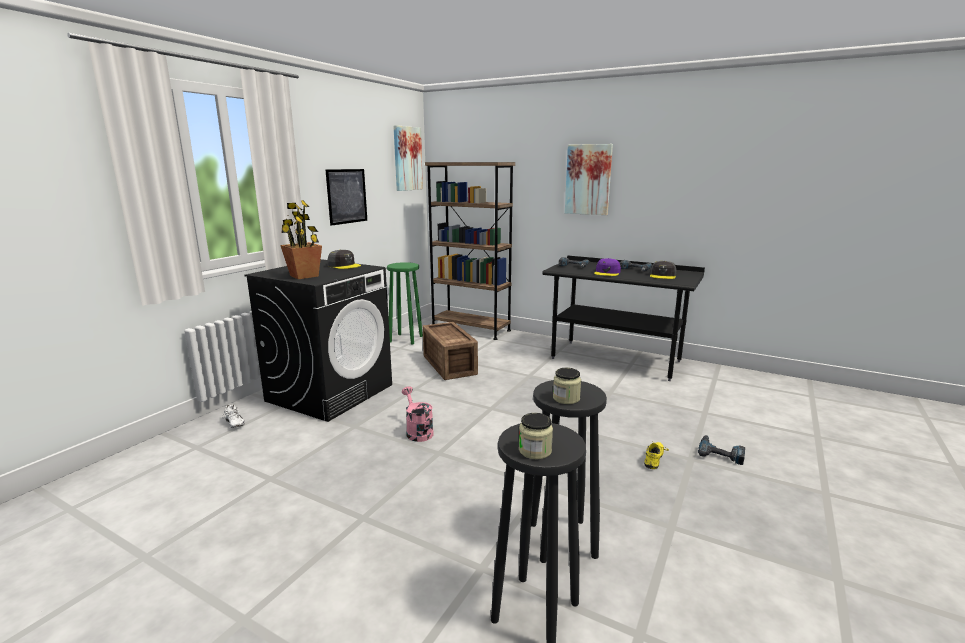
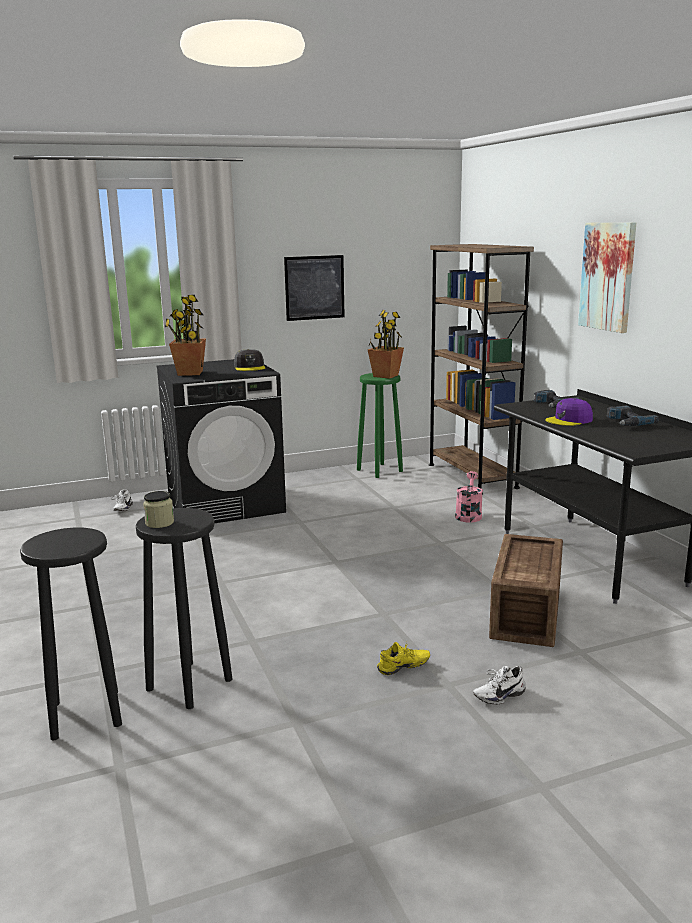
camera: 40 degrees right, 0 degrees up
(407, 158) = (423, 239): picture -> none
(407, 264) = (385, 376): none -> potted plant
(417, 431) = (235, 559): pink watering can -> pink watering can (468, 515)
(450, 364) = (376, 508): crate -> crate (528, 613)
(535, 450) = (44, 545): jar -> none
(663, 275) = (639, 437): grey cap -> none
(720, 453) = (498, 695): power drill -> white shoe

